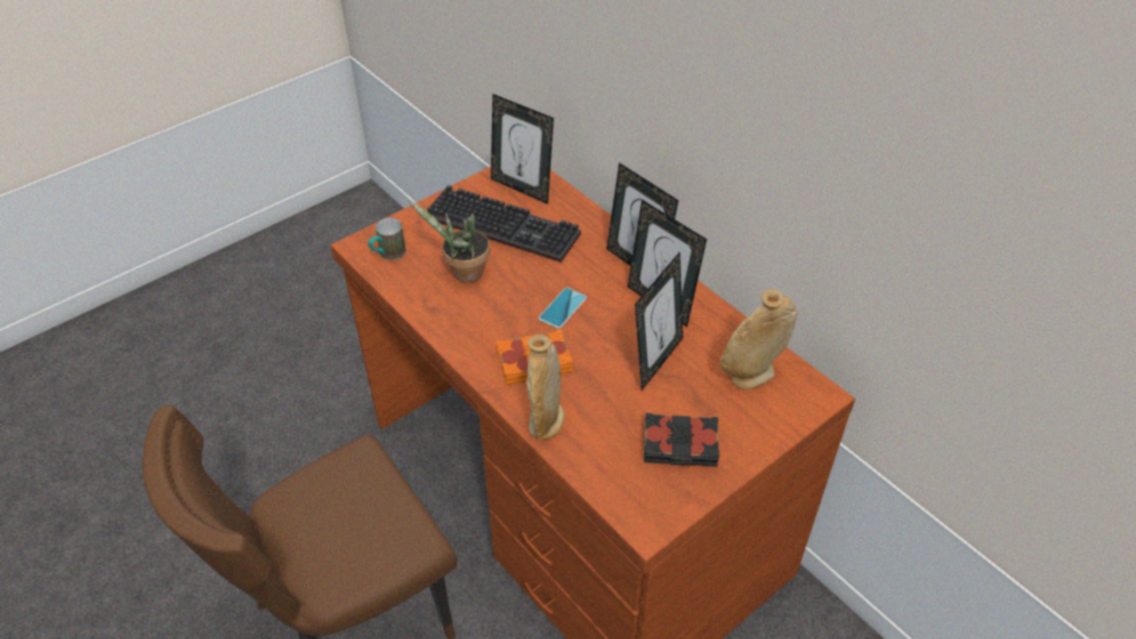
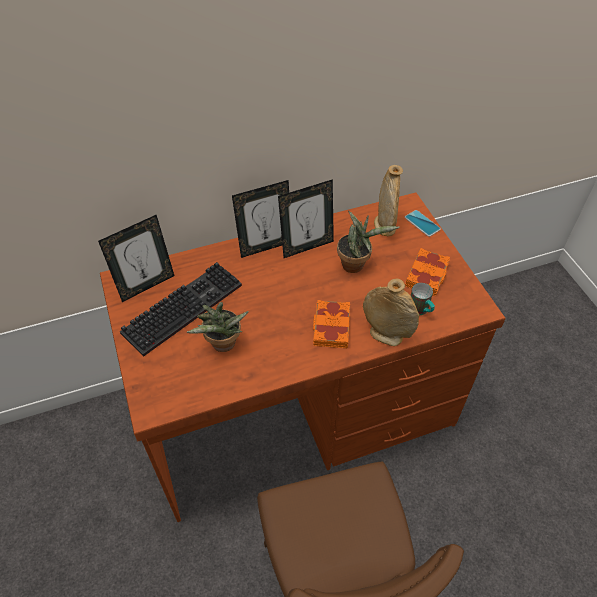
camera: 70 degrees left, 5 degrees up
(388, 254) = (172, 392): mug -> mug (421, 310)
(562, 308) = (287, 297): phone -> phone (422, 223)
(656, 361) = (356, 264): picture frame -> potted plant
(680, 446) = (427, 275): black book -> orange book

